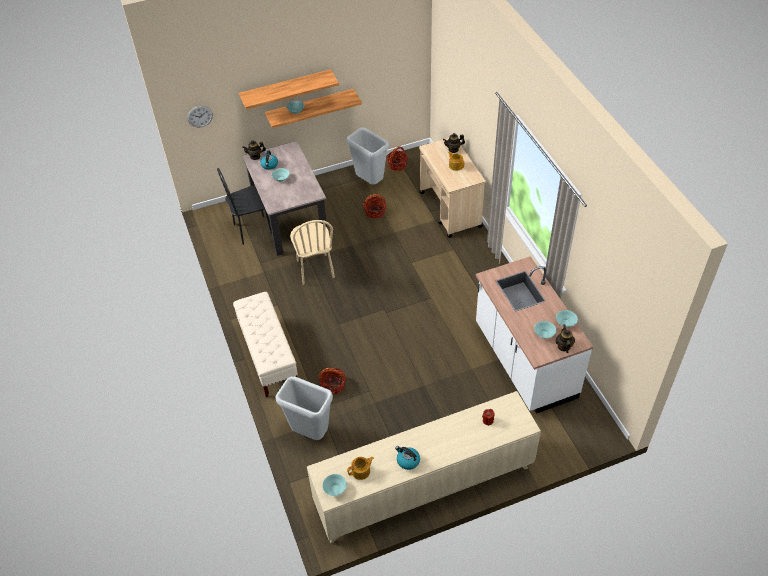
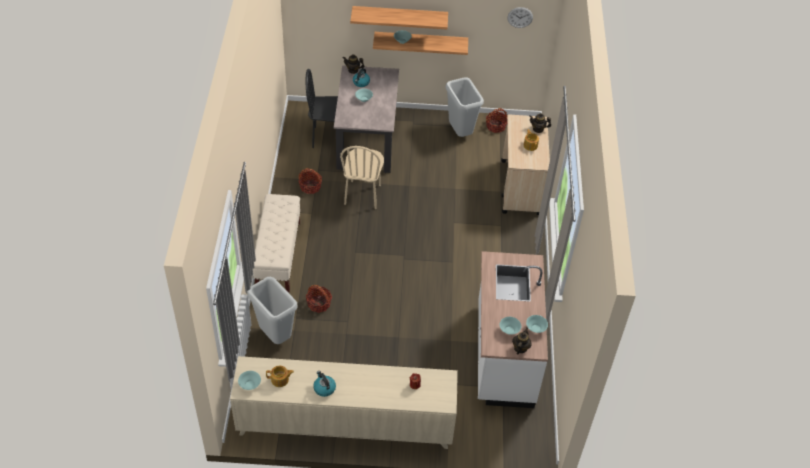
camera: 20 degrees right, 0 degrees up
(200, 116) = (311, 16): wall clock -> wall clock (520, 17)
(375, 212) = (448, 163): basket -> basket (310, 186)

